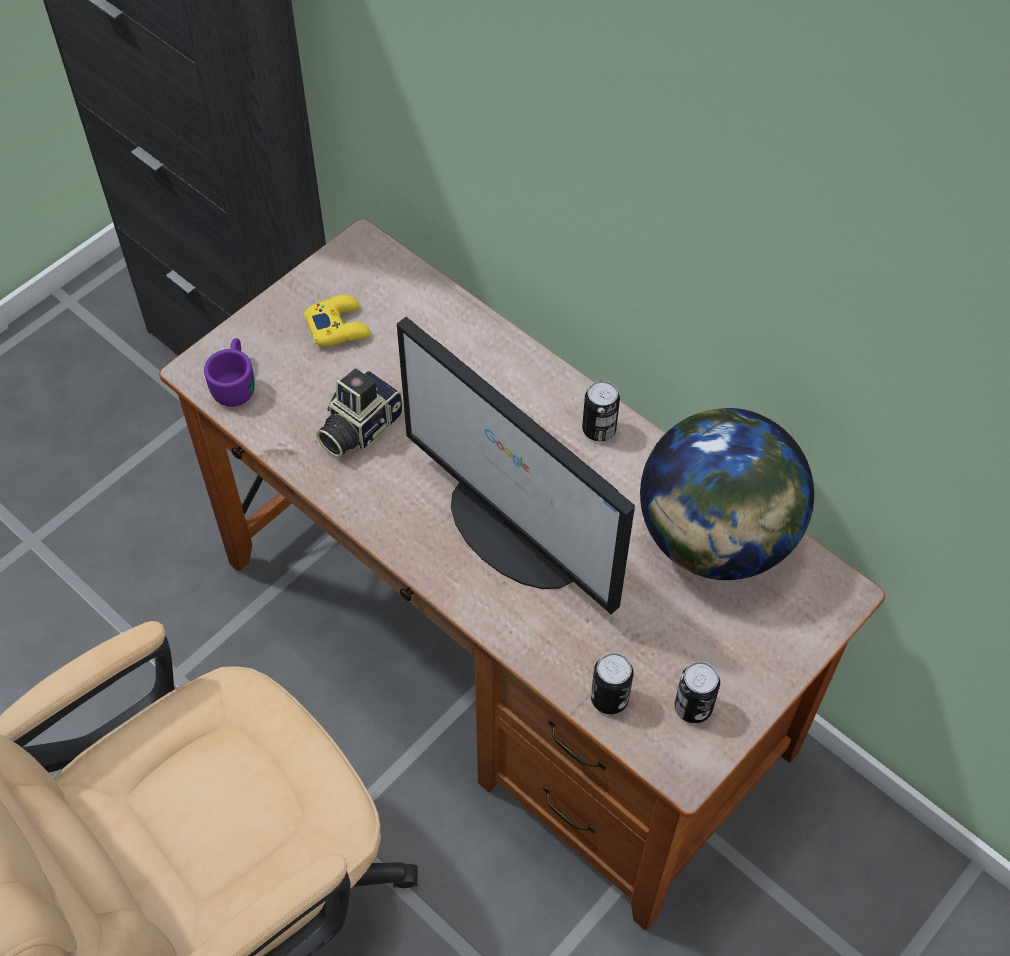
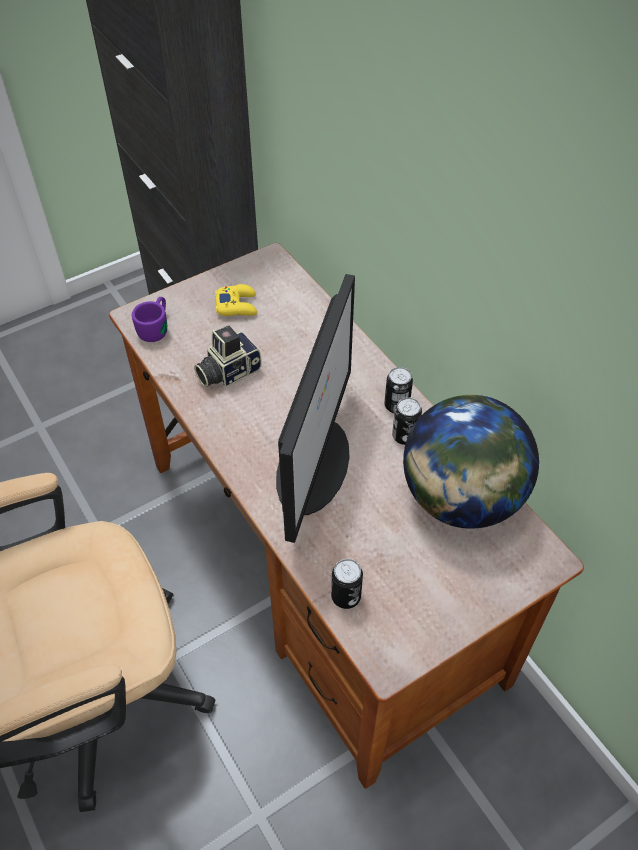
camera: 15 degrees right, 5 degrees down
(516, 533) = (314, 464): monitor -> monitor turned 135 degrees counterclockwise
(693, 707) = (408, 618): can -> can (405, 436)

